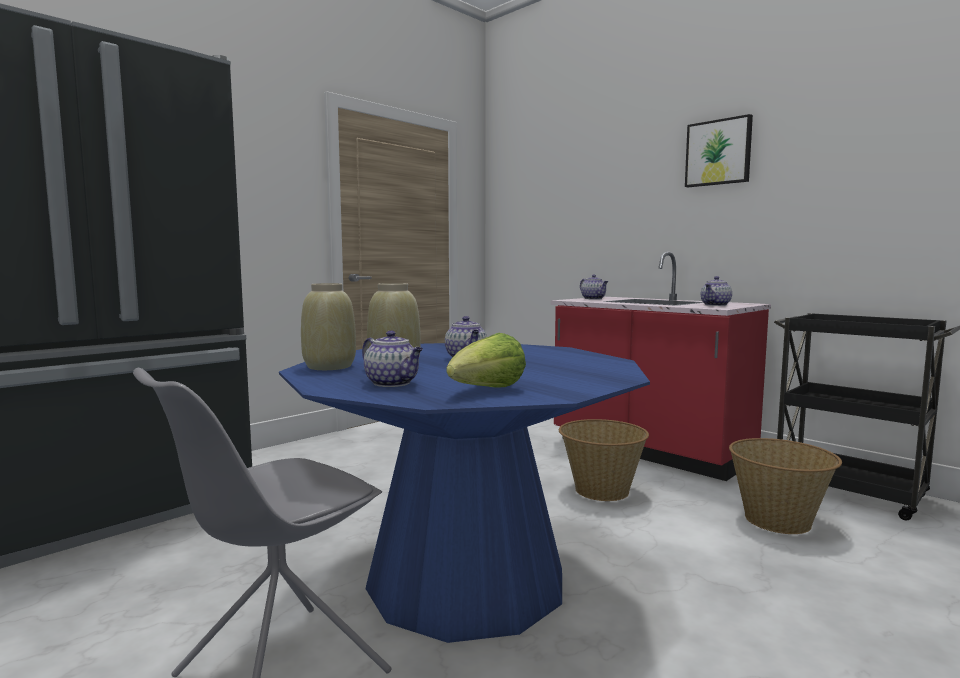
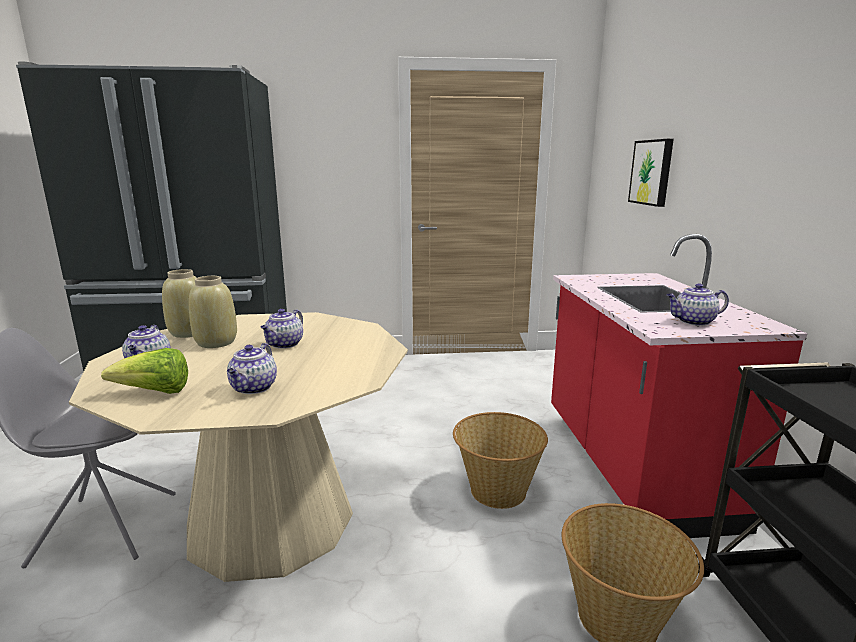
camera: 40 degrees right, 10 degrees up
(466, 579) = (271, 519): blue dining table -> beige dining table
(594, 299) = (611, 278): teapot -> teapot (254, 388)
(718, 153) = (792, 91): picture -> picture (652, 172)

